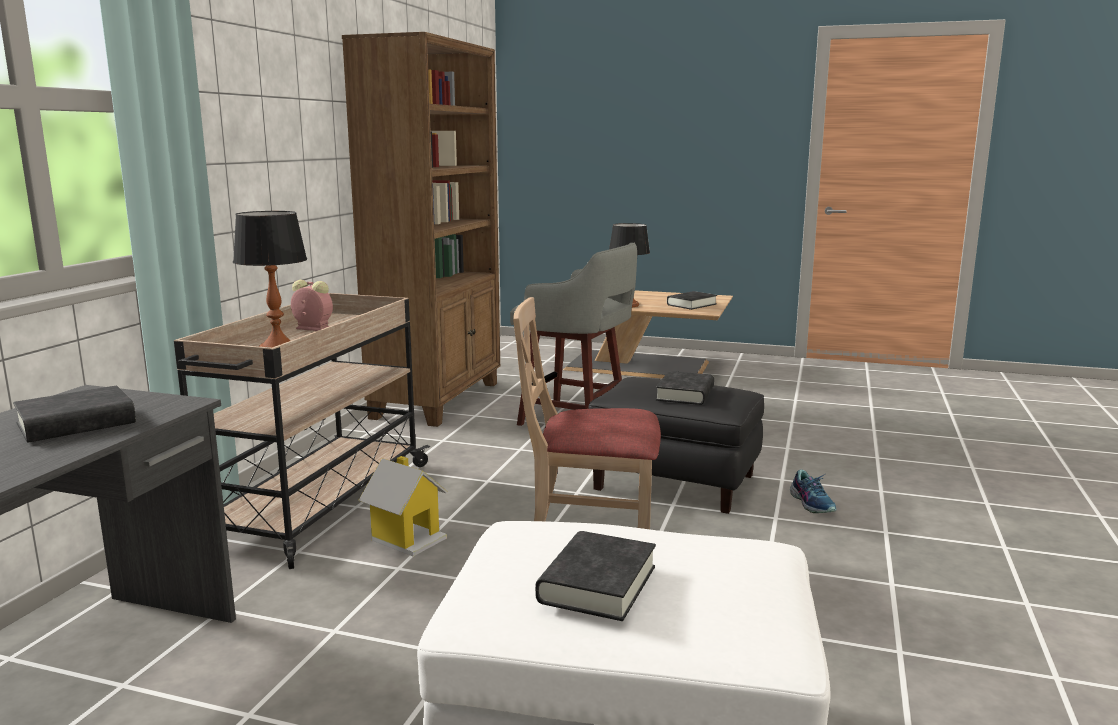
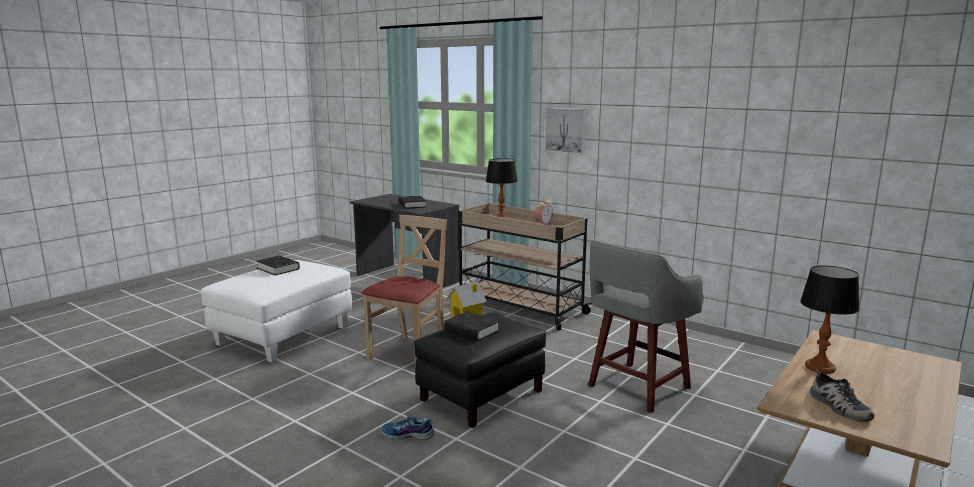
camera: 110 degrees right, 0 degrees up
(225, 147) = (566, 130): none -> picture
(438, 400) = (701, 346): brown bookcase -> none
(691, 304) = (837, 406): black book -> shoe

